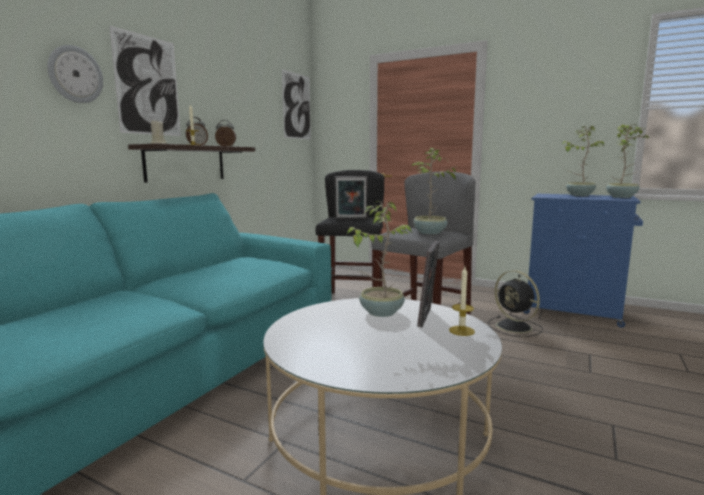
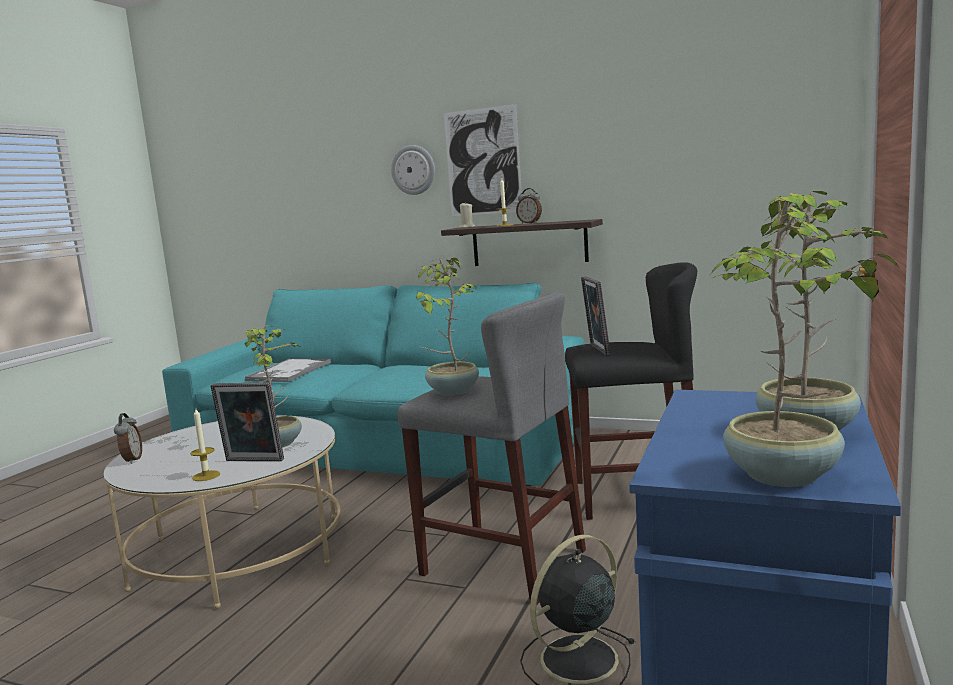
camera: 85 degrees right, 0 degrees up
(90, 316) = (289, 371): none -> tray
(226, 147) = (573, 221): alarm clock -> alarm clock (131, 460)
(297, 106) = (788, 123): picture -> none

